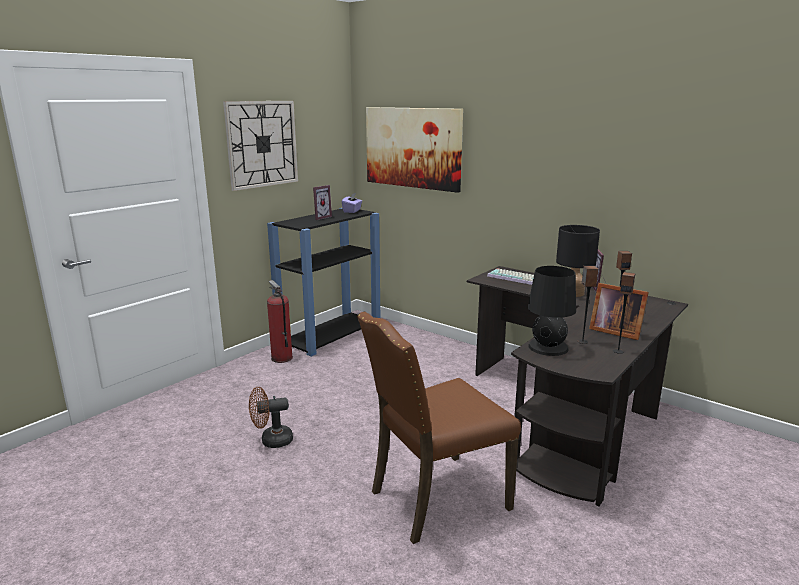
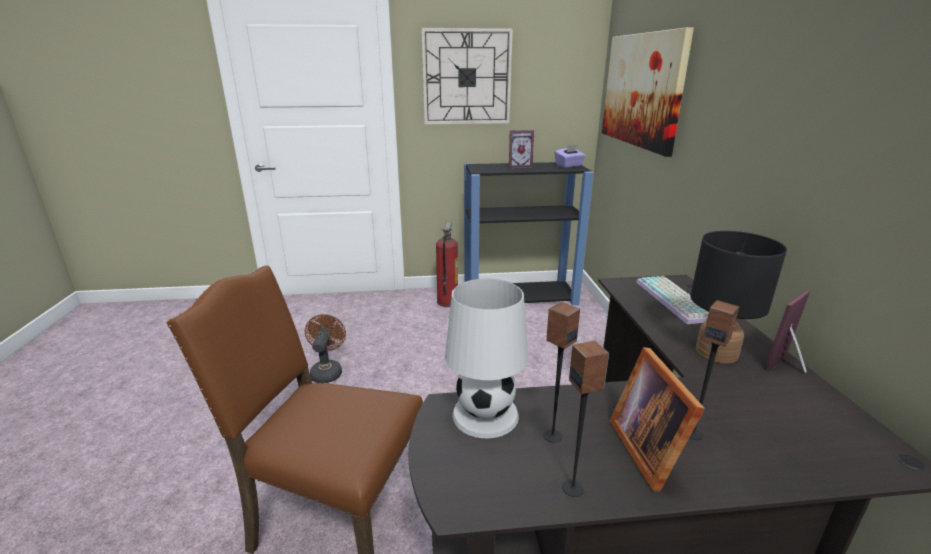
camera: 45 degrees right, 5 degrees up
(271, 441) = (327, 371): brown fan -> brown fan turned 60 degrees clockwise
(547, 347) = (484, 414): black table lamp -> white table lamp

